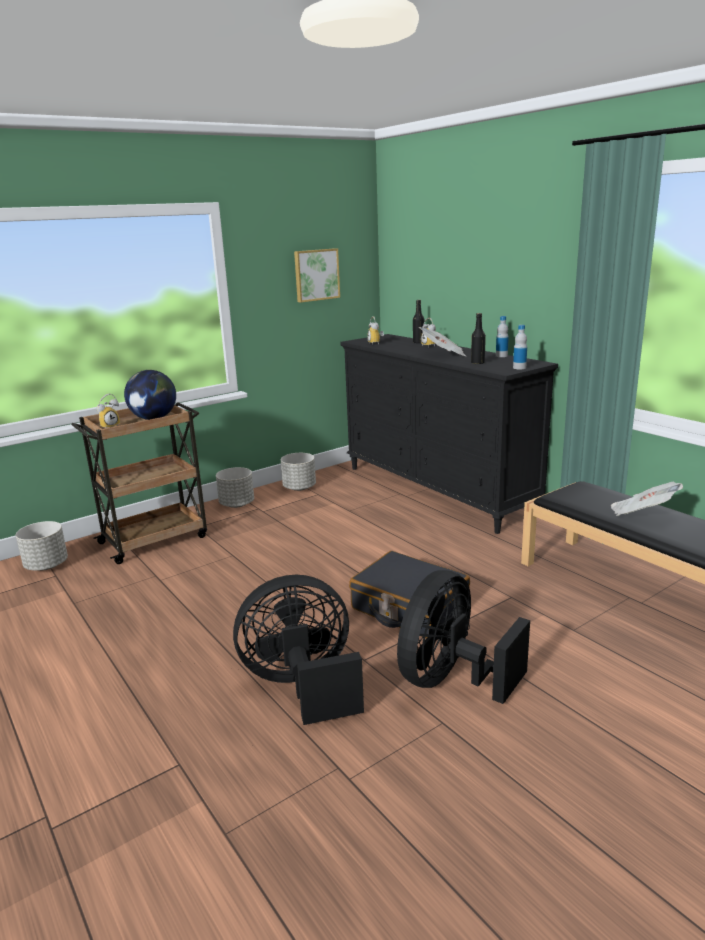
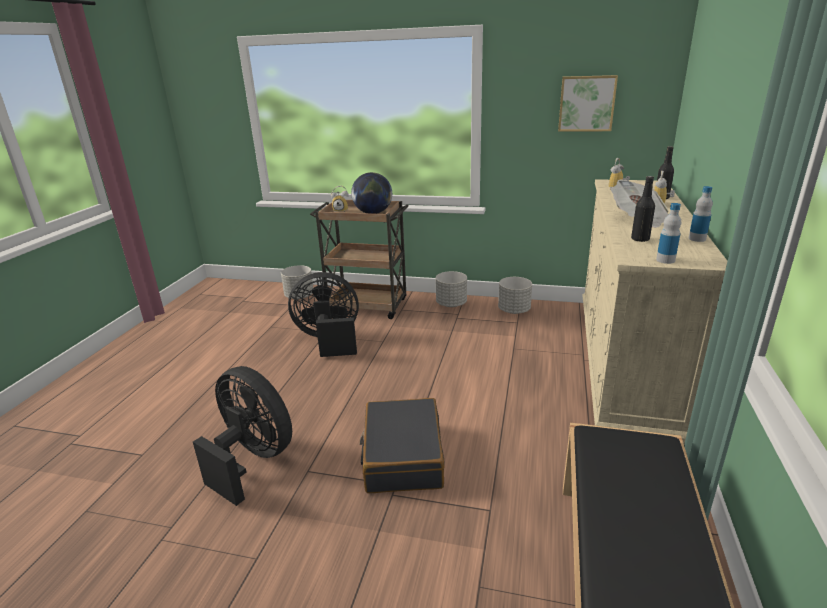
camera: 50 degrees right, 5 degrees up
(437, 490) = (622, 369): black dresser -> beige dresser
(451, 680) = (319, 534): black fan -> black fan (329, 340)
(641, 514) = (645, 522): newspaper -> none

